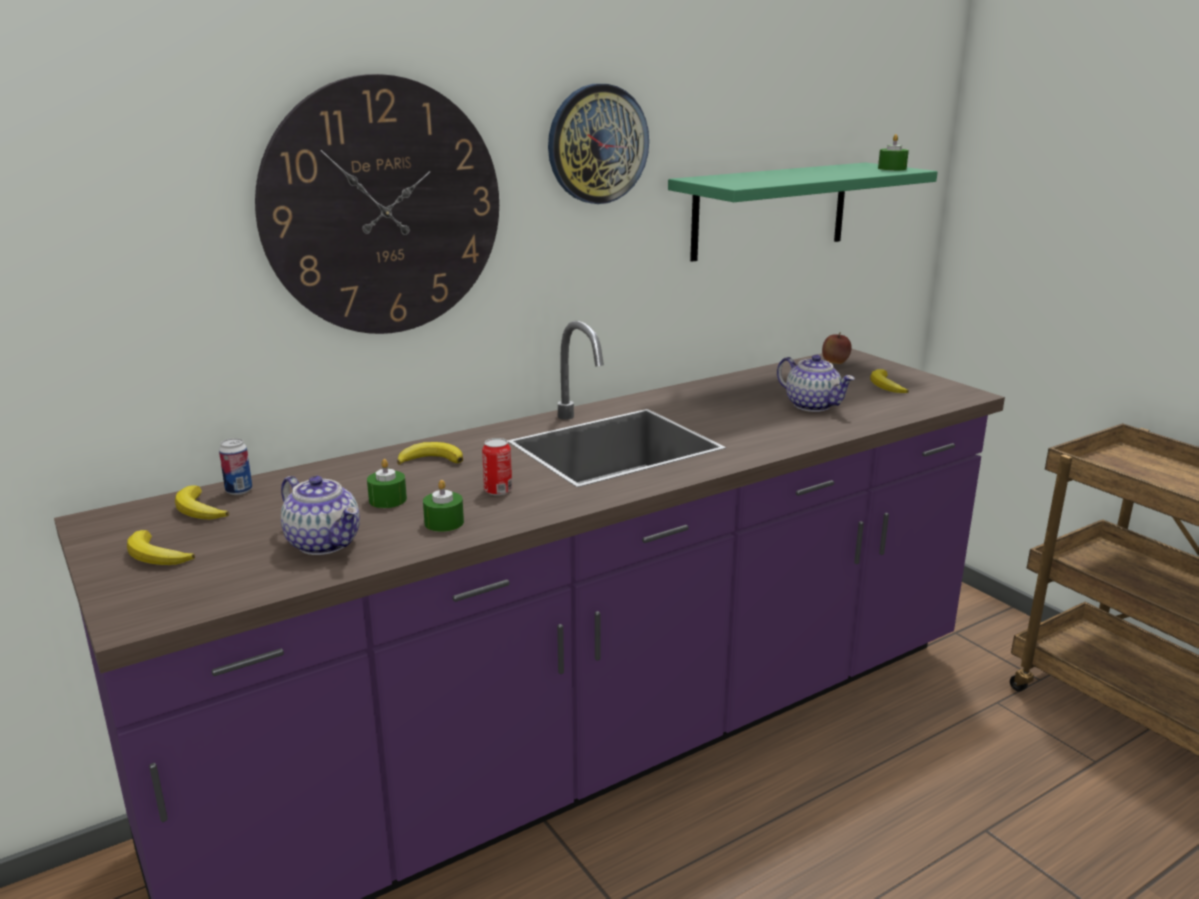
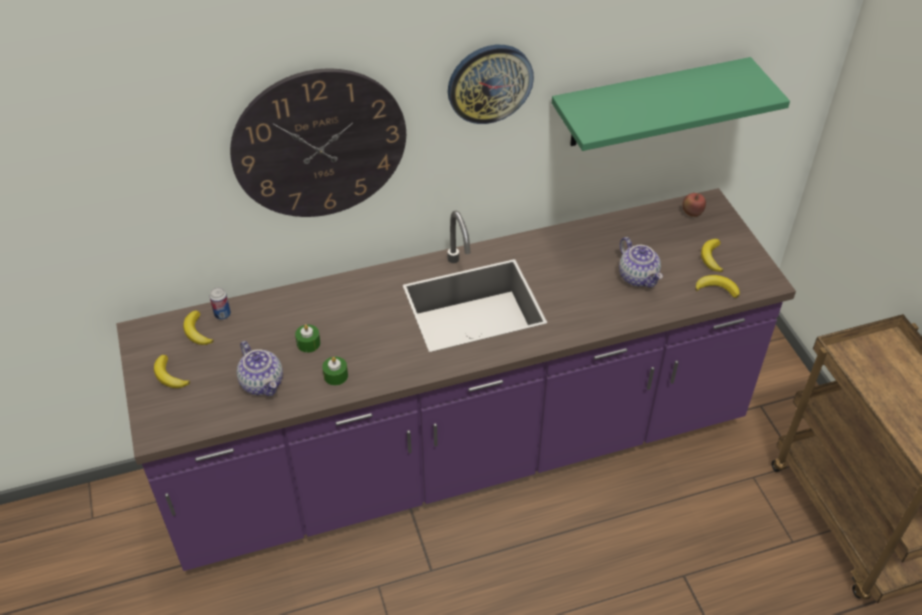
camera: 15 degrees right, 25 degrees up
(431, 459) = (346, 300): banana -> banana (717, 288)
(498, 491) = (378, 346): can -> none
(892, 168) = (754, 88): green candle -> none

